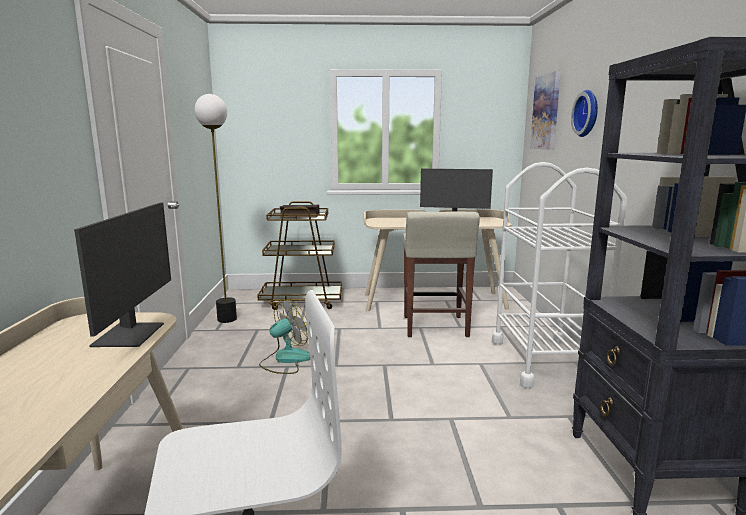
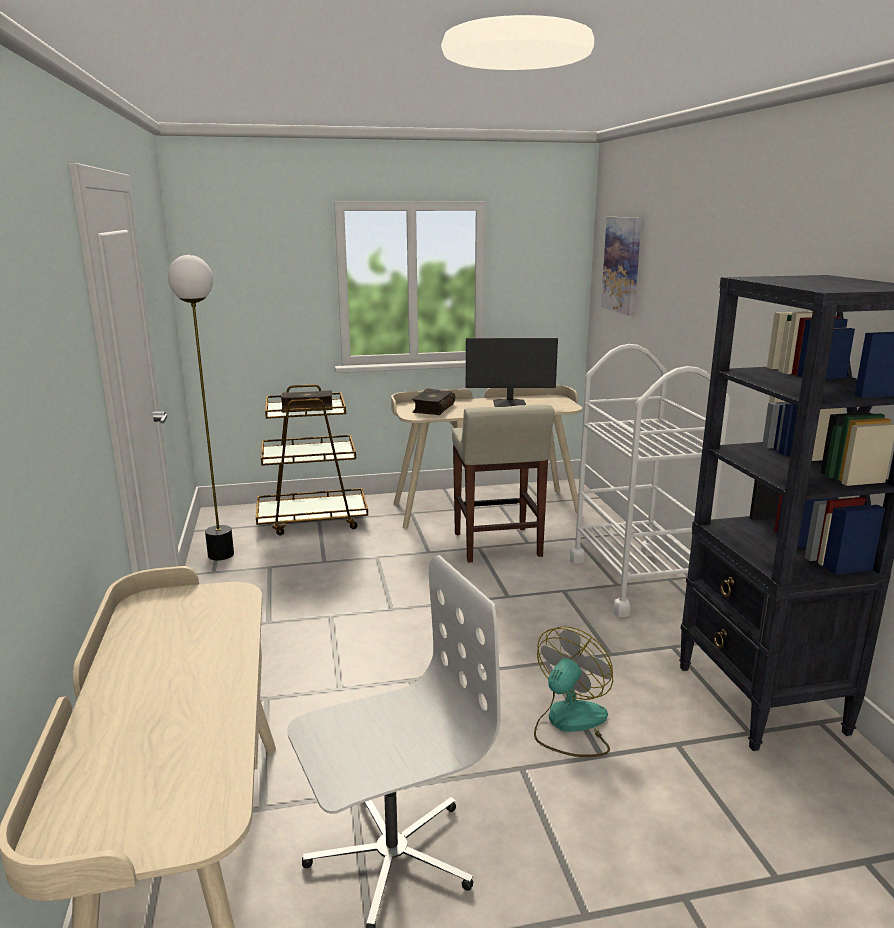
camera: 10 degrees left, 5 degrees up
(131, 334) = (225, 615): monitor -> none
(285, 360) = (325, 607): fan -> fan (569, 725)
(394, 221) = (432, 408): none -> book
(588, 113) = (679, 282): wall clock -> none

